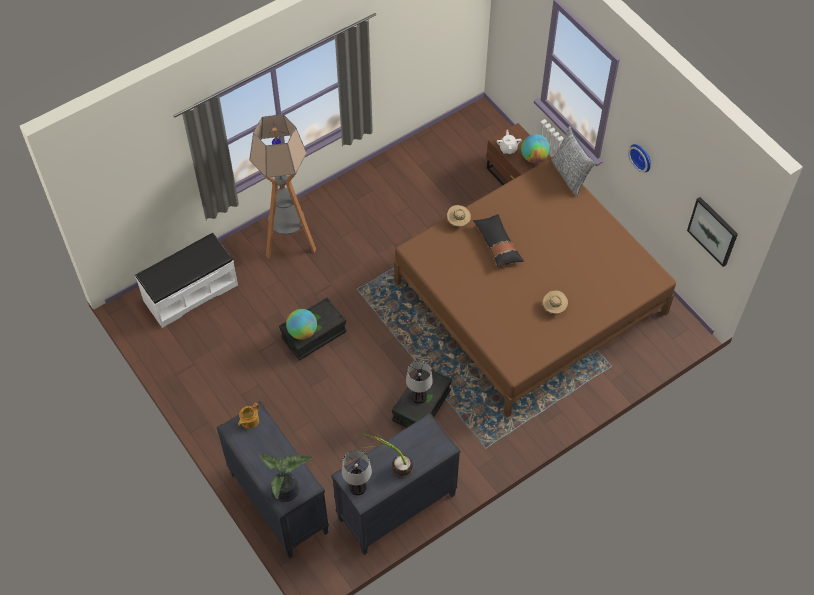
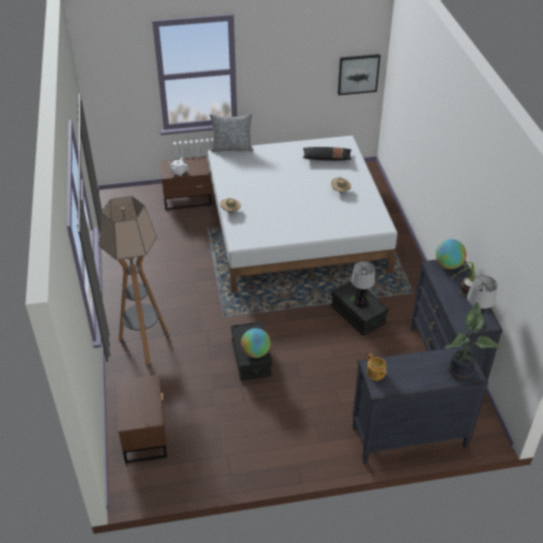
camera: 65 degrees left, 15 degrees down
(190, 292) = (145, 433): white bench -> brown nightstand
(497, 244) = (267, 199): black pillow -> black pillow (326, 158)
(530, 298) = (296, 227): brown bed -> white bed
(534, 157) = (197, 163): globe -> globe (448, 265)
(642, 156) = (278, 78): wall clock -> none

